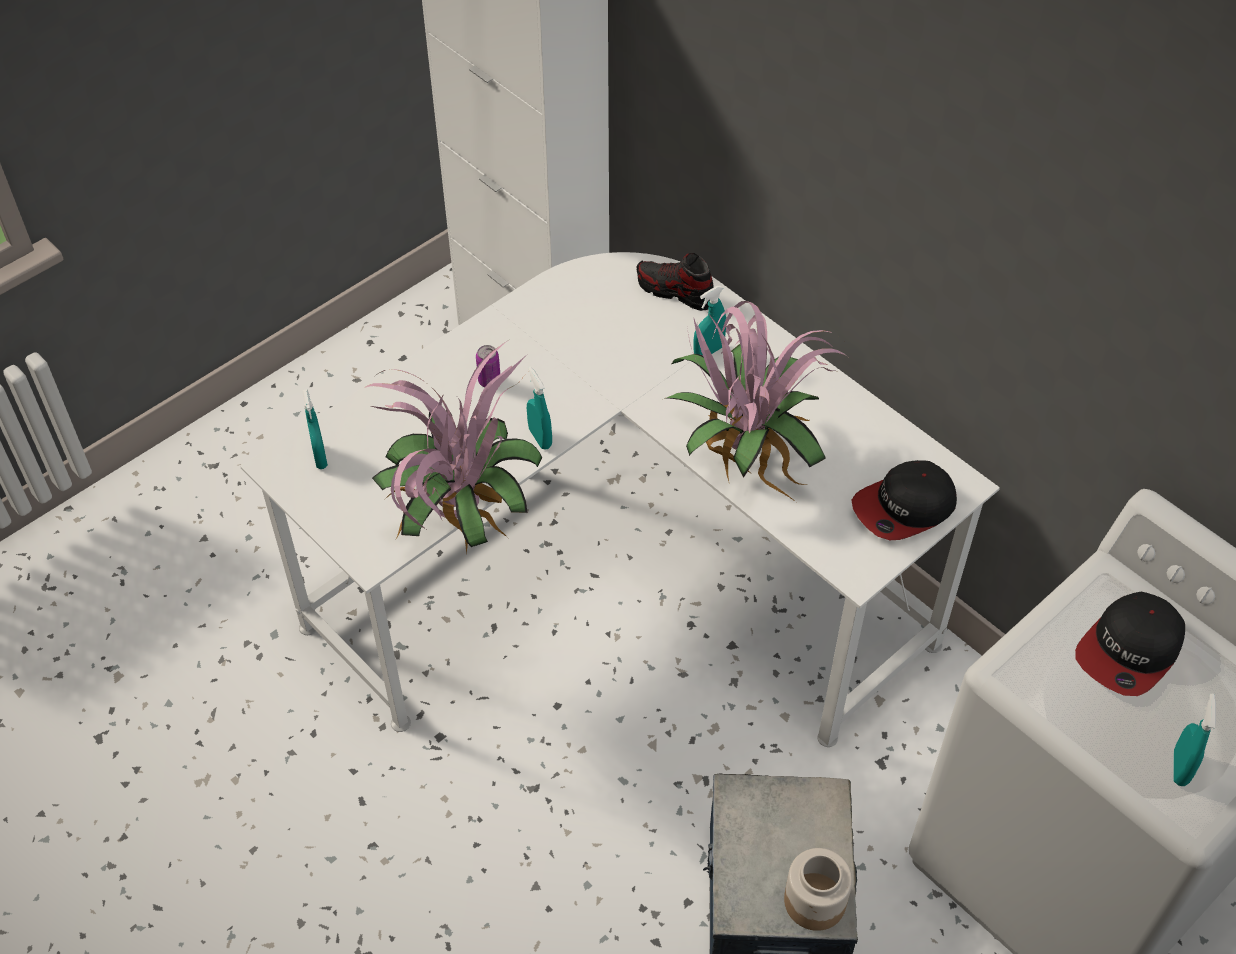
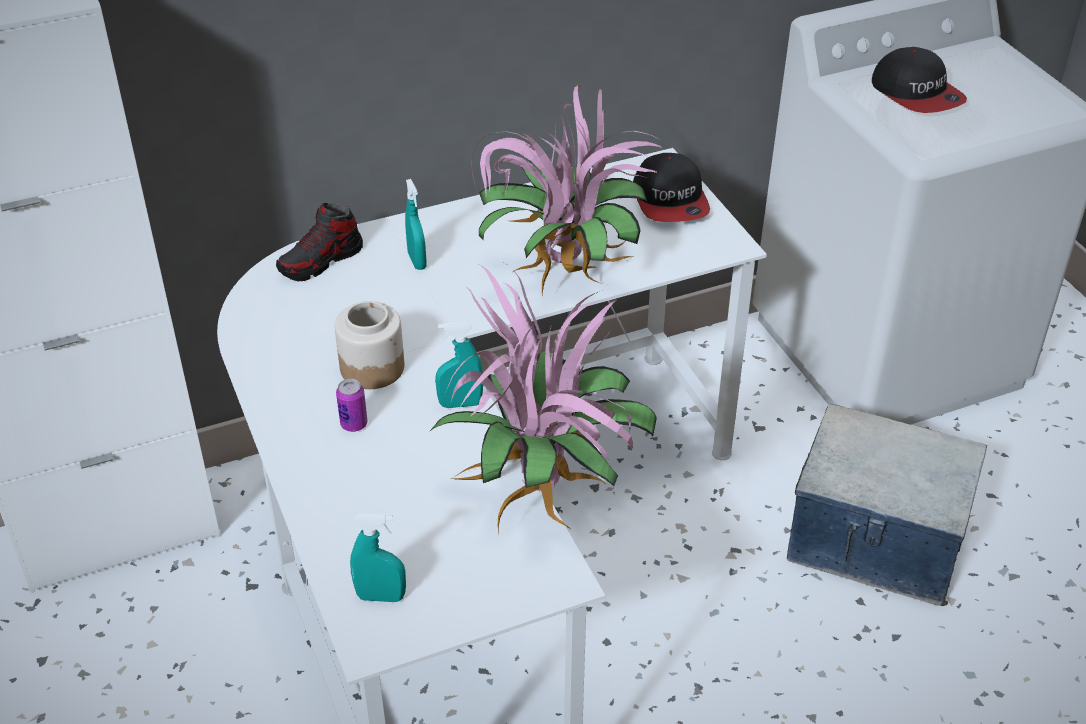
camera: 70 degrees left, 10 degrees down
(815, 901) = (946, 458): jar -> jar (372, 367)
(1180, 768) = (1029, 104): turquoise spray bottle -> none

